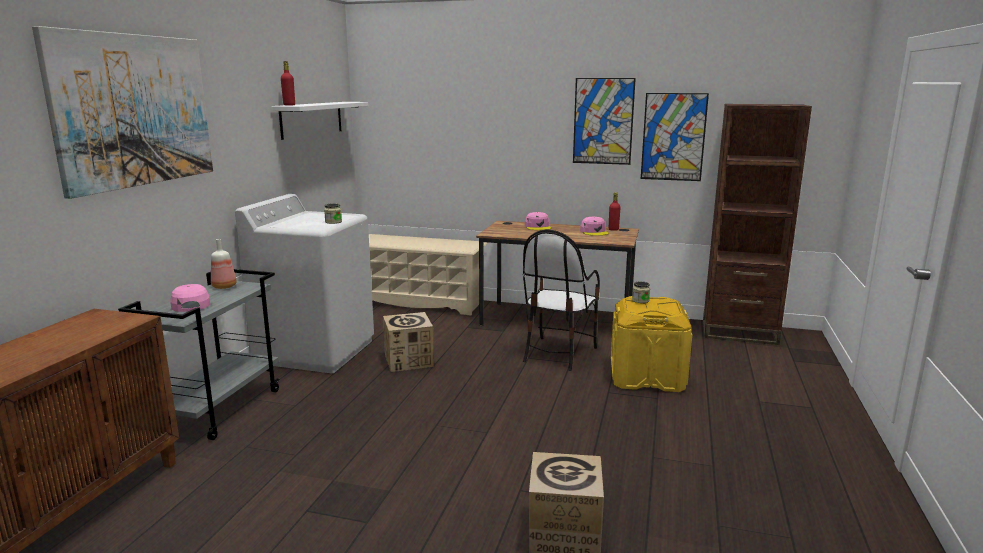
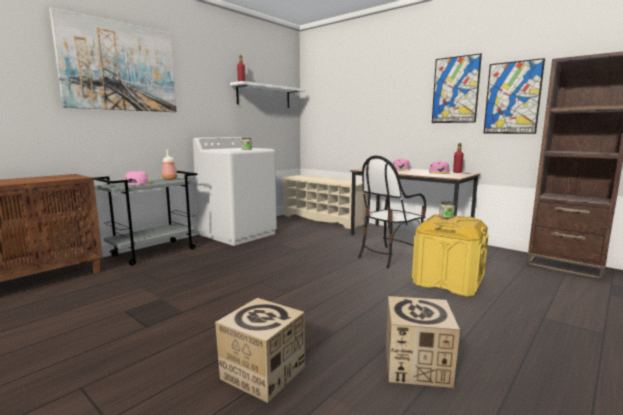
camera: 25 degrees right, 5 degrees down
(409, 360) = (284, 246): cardboard box -> cardboard box (417, 365)

